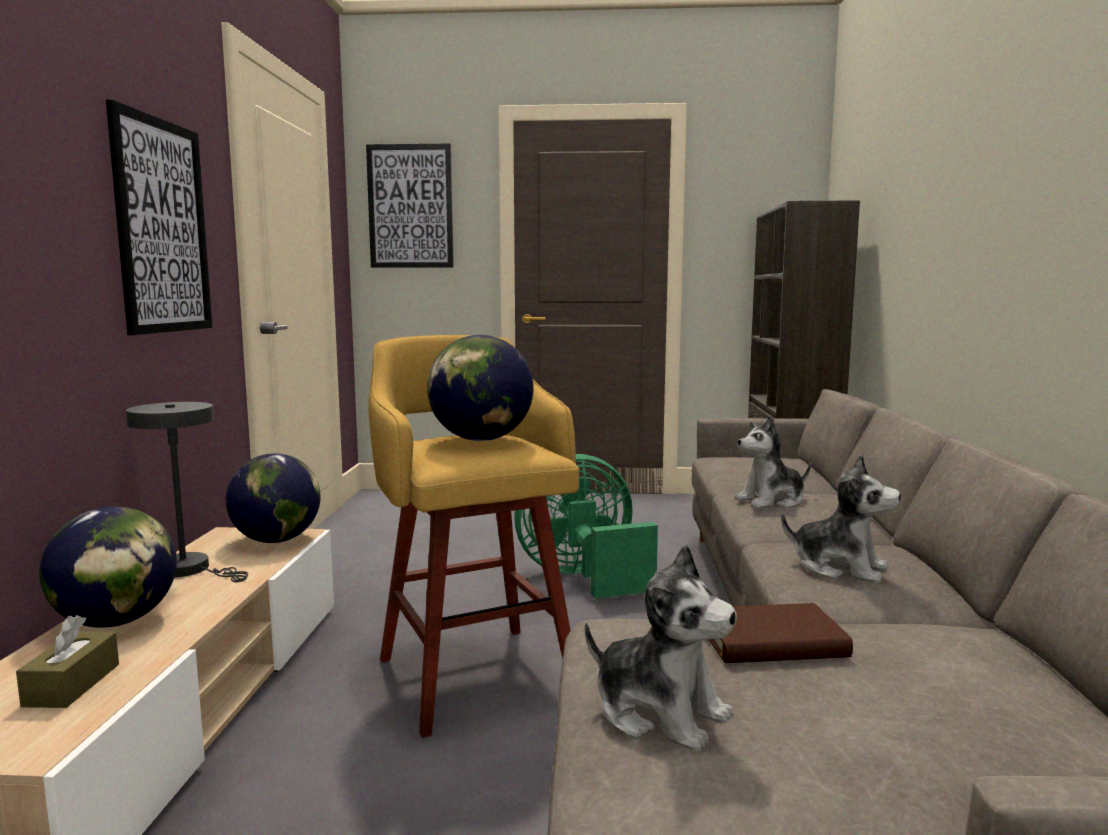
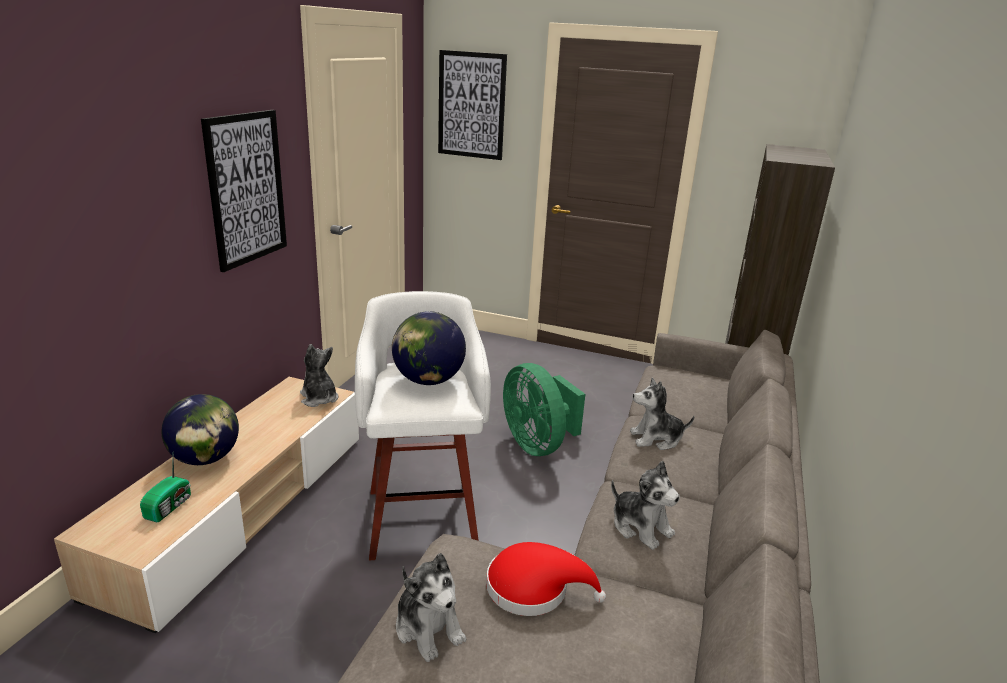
camera: 15 degrees right, 15 degrees up
(72, 685) = (170, 506): brown tissue box -> radio
(191, 569) = (259, 418): grey table lamp -> none
(276, 540) = (319, 398): globe -> plush toy
(474, 673) = (422, 516): yellow stool -> white stool
(583, 577) = (538, 444): green fan -> green fan turned 120 degrees counterclockwise
(772, 642) = (534, 588): brown book -> red hat

